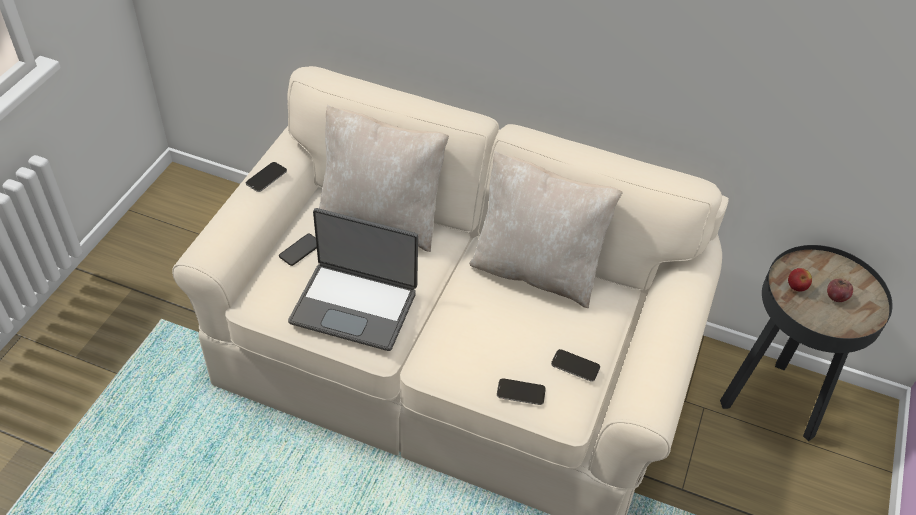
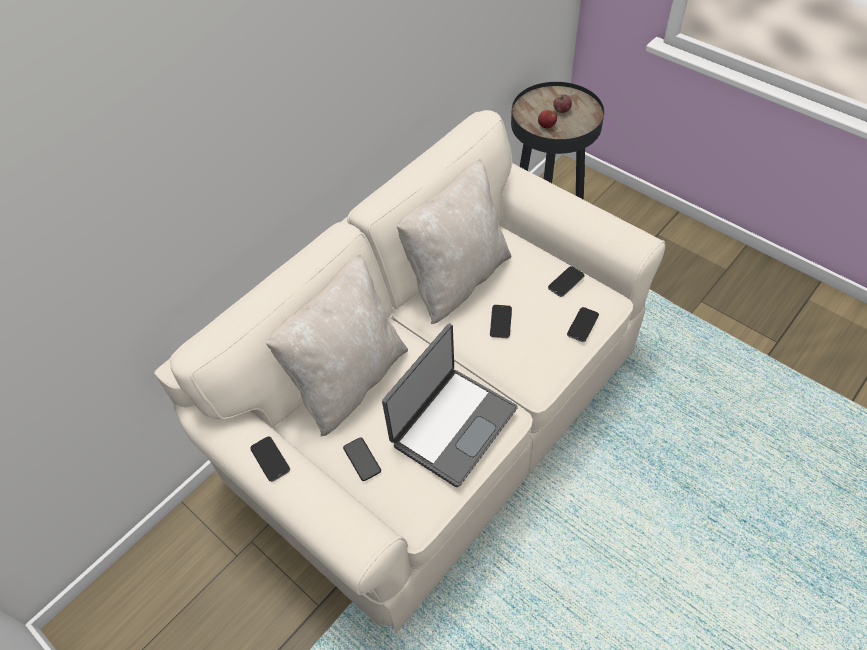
camera: 65 degrees left, 5 degrees up
(493, 318) = (500, 322): none -> phone

